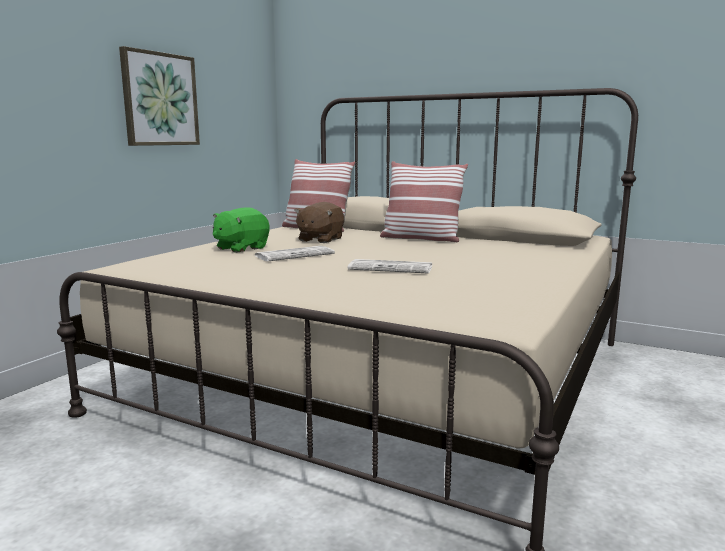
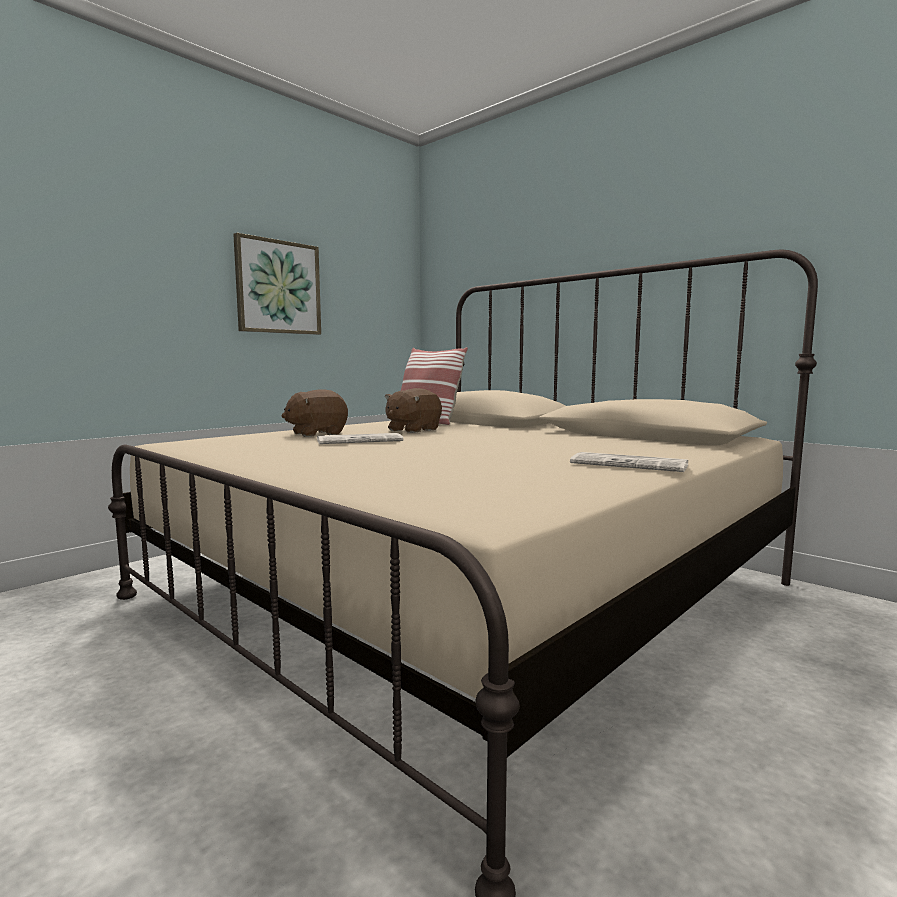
camera: 15 degrees right, 5 degrees down
(241, 248) = (316, 434): green plush toy -> brown plush toy
(392, 268) = (445, 455): newspaper -> newspaper (631, 464)
(421, 238) = (527, 433): pillow -> none

